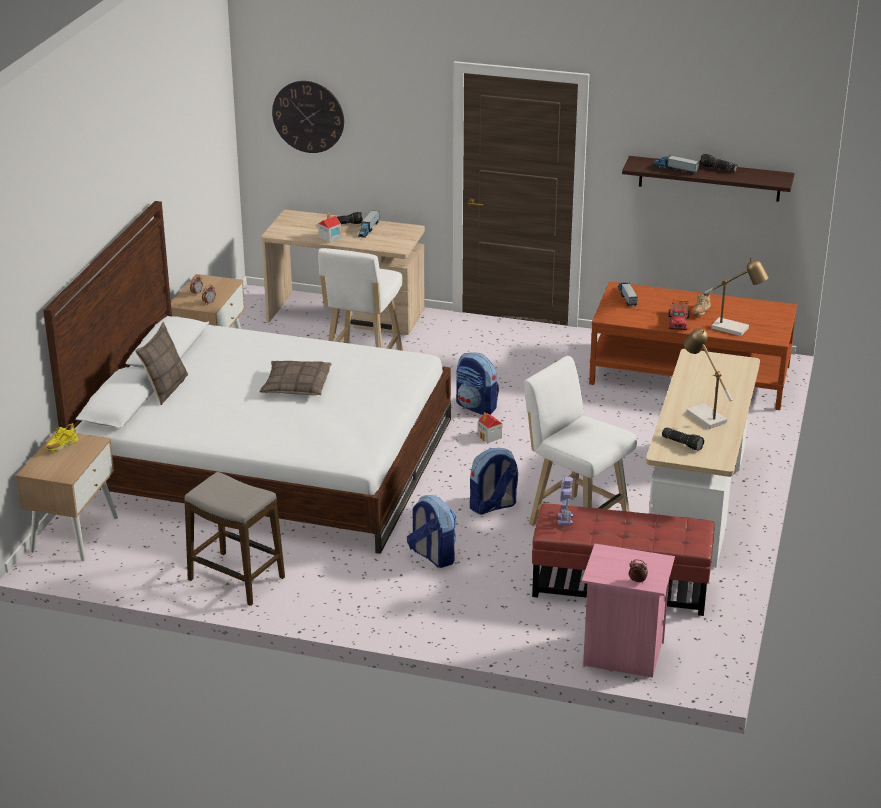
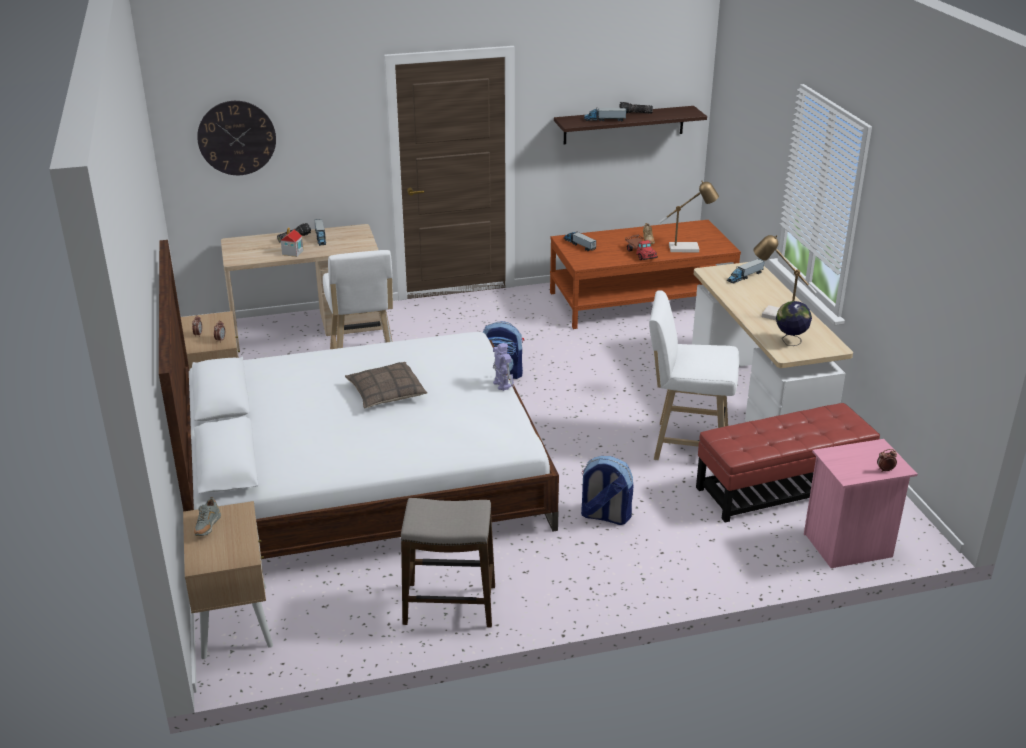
camera: 30 degrees left, 0 degrees up
(61, 446) = (207, 527): yellow shoe -> grey shoe
(165, 388) = (256, 434): pillow -> none
(490, 437) = (540, 395): toy house -> none
(492, 506) = (607, 454): backpack -> none
(565, 519) = (737, 439): toy robot -> toy robot (502, 384)
(683, 443) = (790, 342): flashlight -> globe
(722, 370) = (744, 277): none -> toy truck

